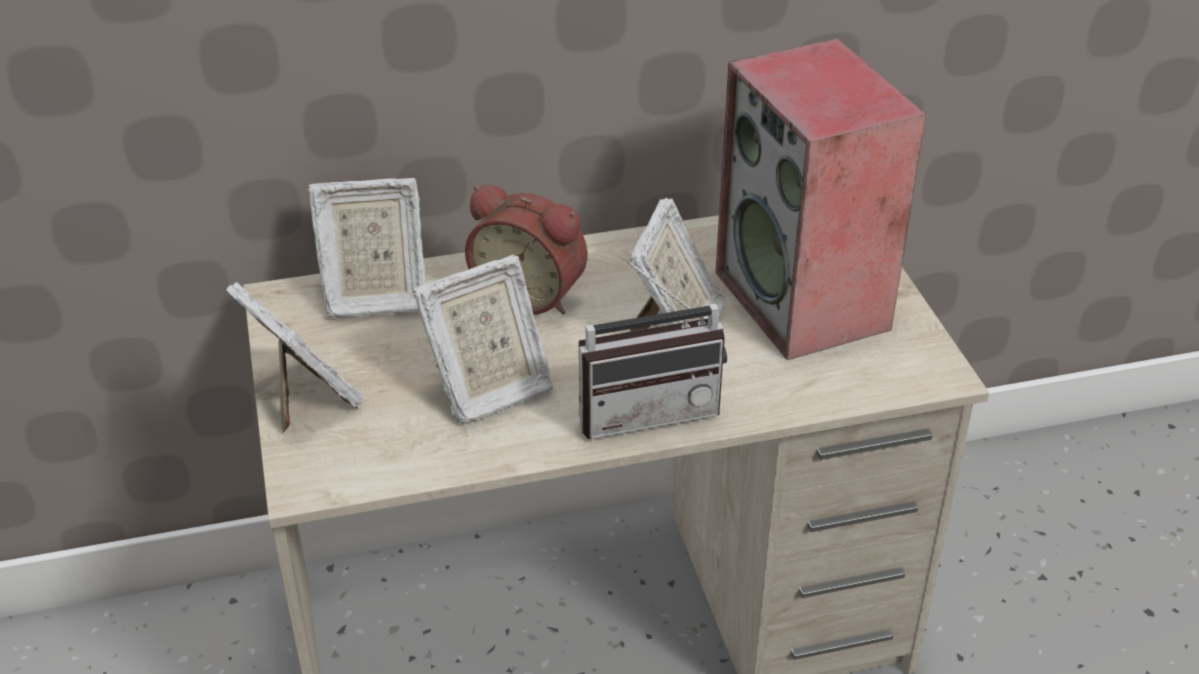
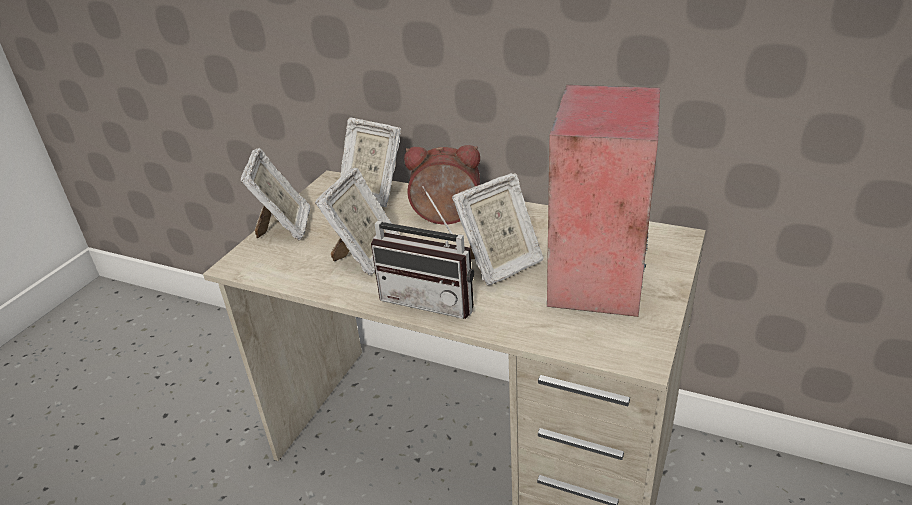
camera: 40 degrees right, 5 degrees down
(488, 391) = (366, 256): picture frame -> picture frame turned 75 degrees counterclockwise
(531, 294) = (446, 218): alarm clock -> alarm clock turned 120 degrees clockwise

